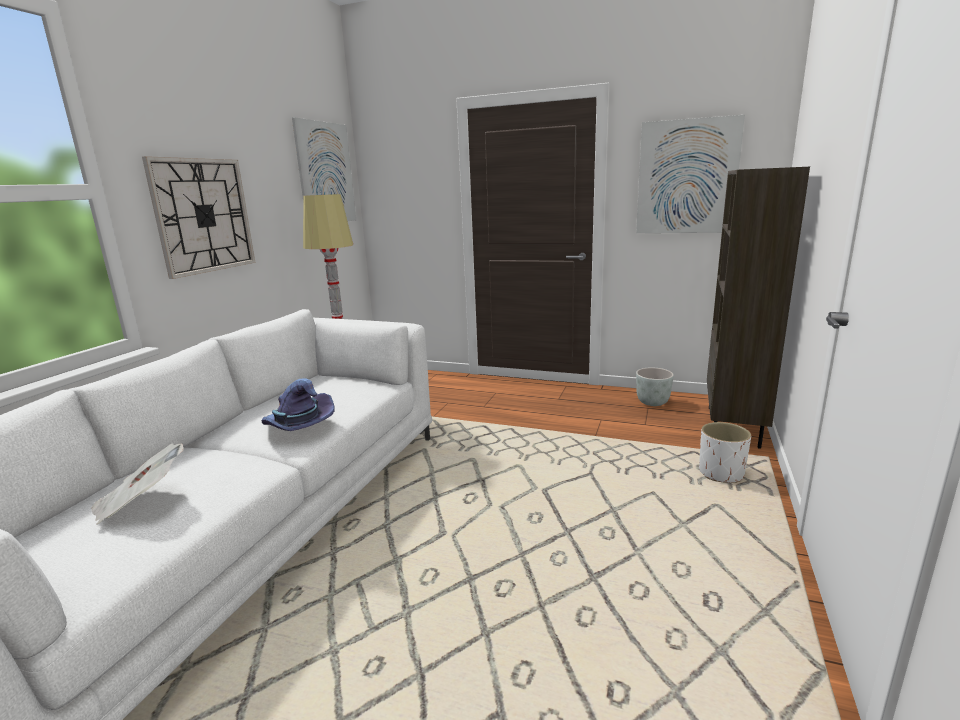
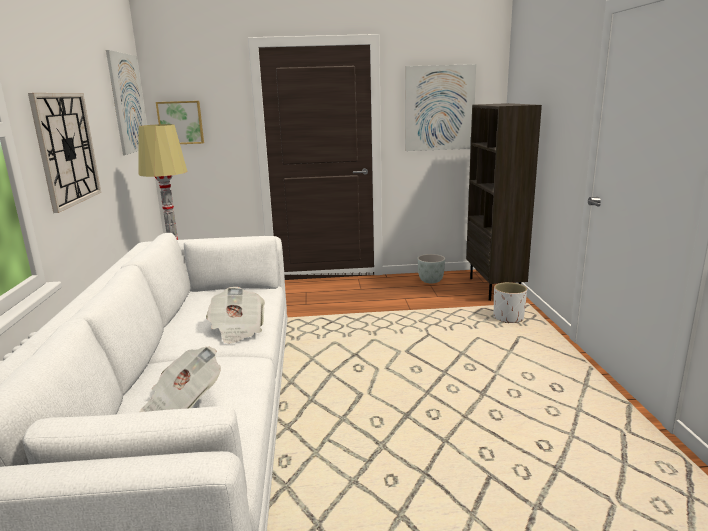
camera: 25 degrees left, 0 degrees up
(297, 427) = (237, 329): purple hat -> newspaper
(389, 195) = (180, 122): none -> picture

